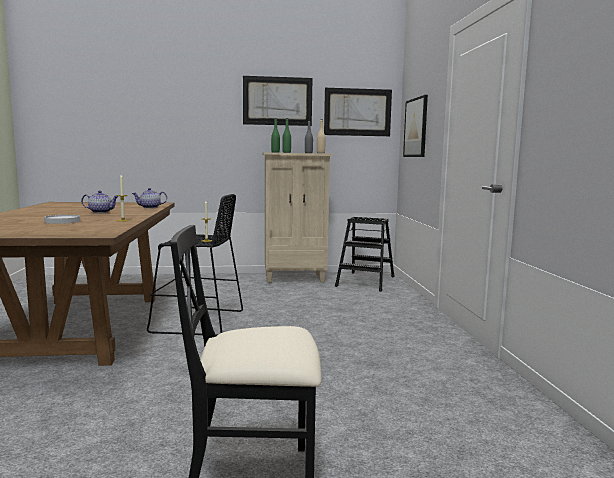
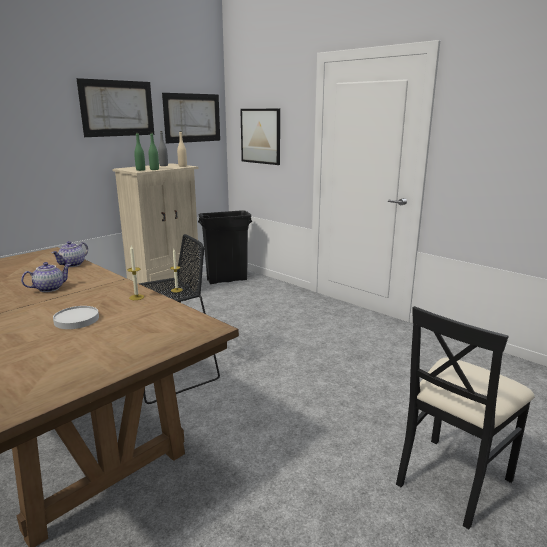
camera: 40 degrees left, 10 degrees up
(366, 281) = (227, 280): black step ladder -> black trash can

